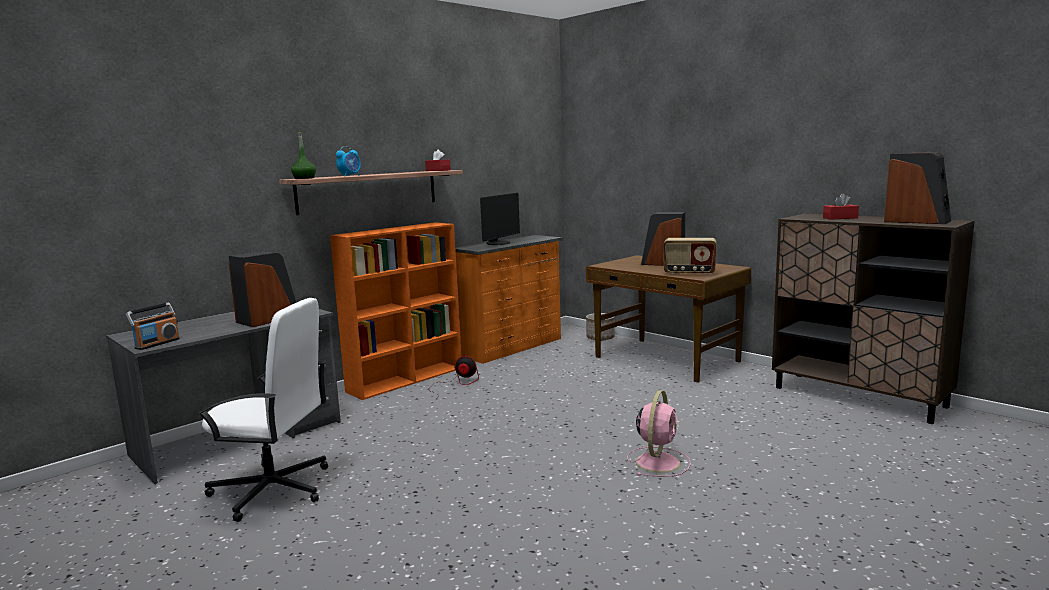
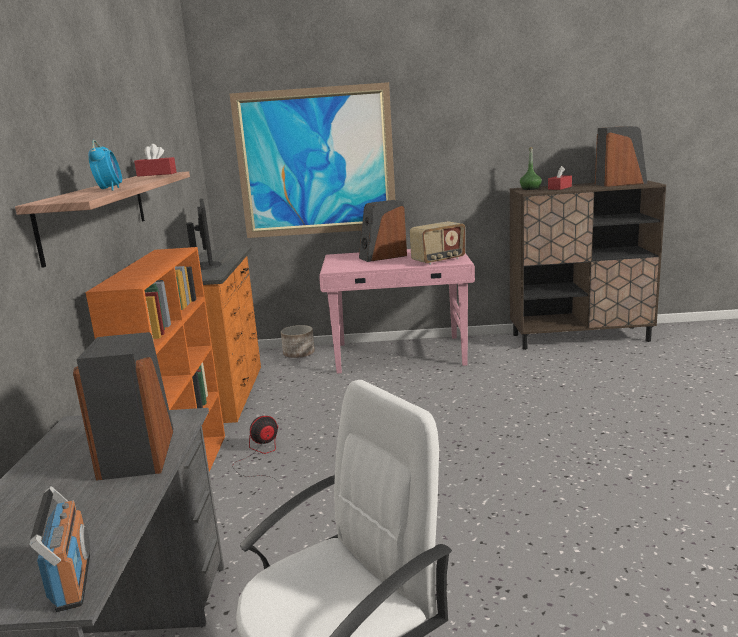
camera: 45 degrees left, 5 degrees up
(304, 178) = (69, 199): green bottle -> green bottle (530, 189)
(636, 172) = (315, 162): none -> picture
(658, 461) = (592, 441): pink fan -> none
(666, 360) = (400, 355): brown desk -> pink desk

